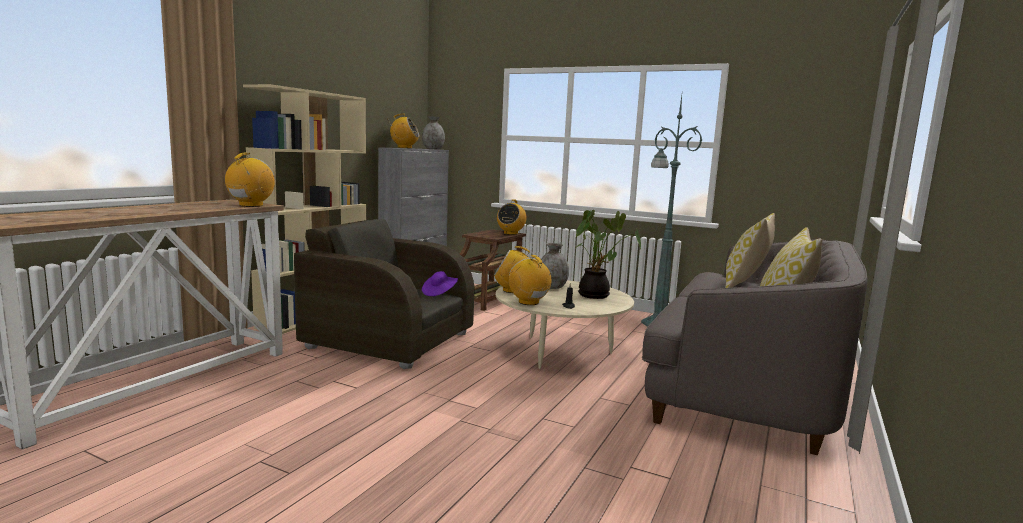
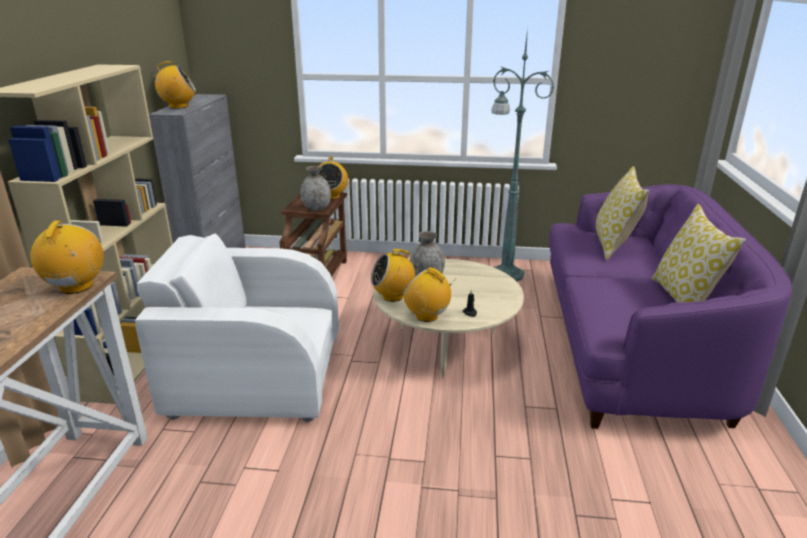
camera: 20 degrees left, 15 degrees up
(388, 340) = (256, 375): brown armchair -> white armchair
(433, 149) = (206, 96): grey vase -> grey vase (316, 208)
(439, 293) = (303, 309): purple hat -> none
(596, 295) = (480, 284): potted plant -> none
(746, 384) = (630, 346): grey sofa -> purple sofa

